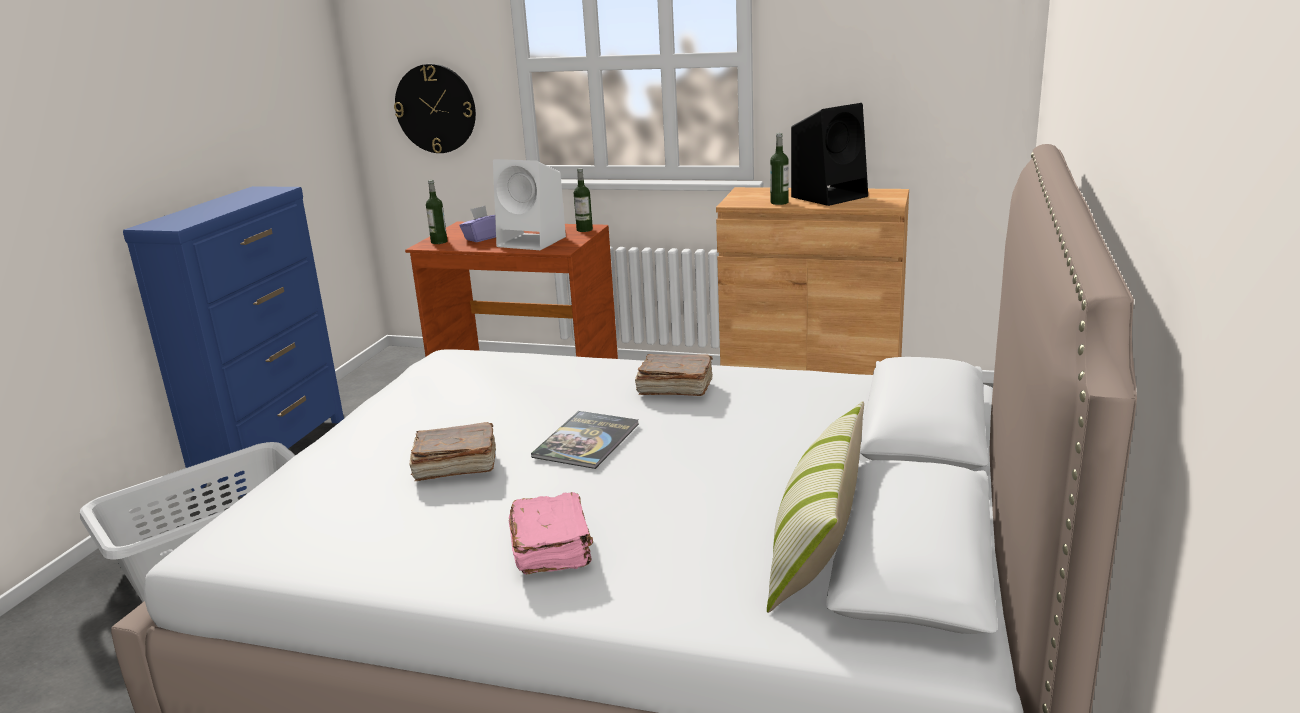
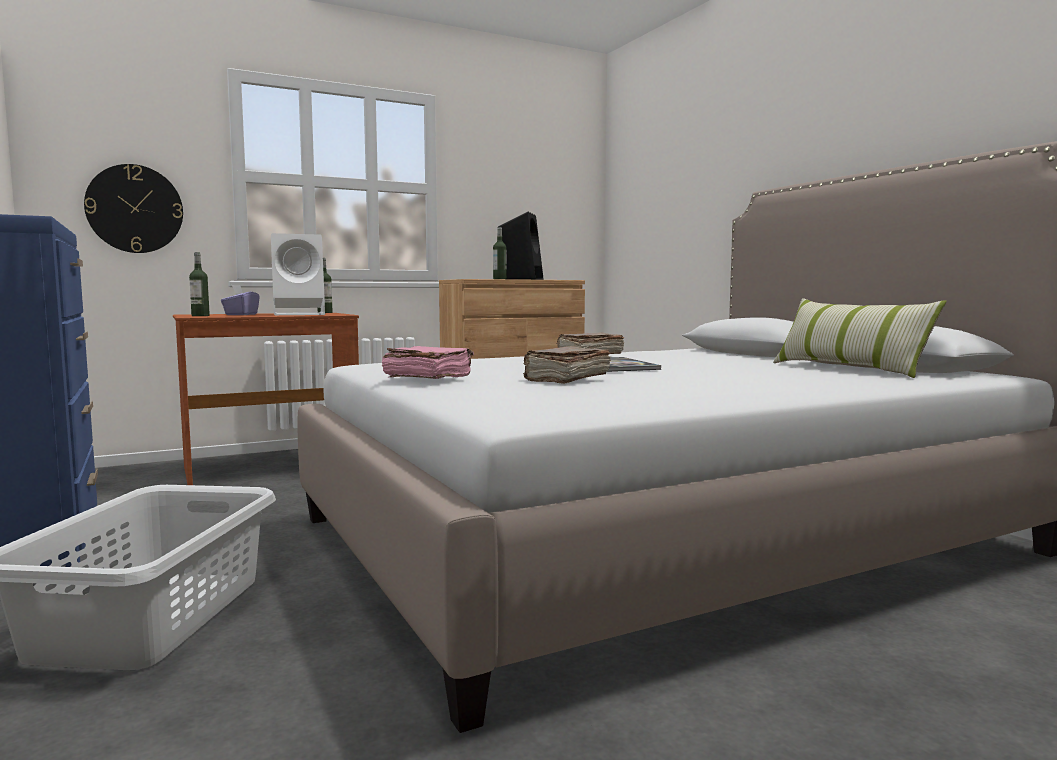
camera: 45 degrees left, 15 degrees down
(552, 549) = (752, 383): pink book -> pink book (427, 378)

